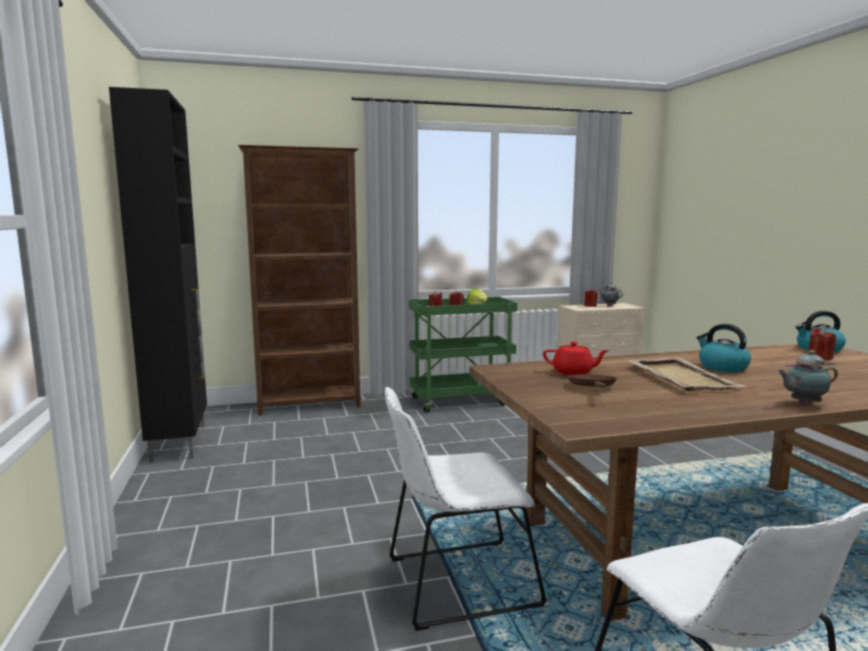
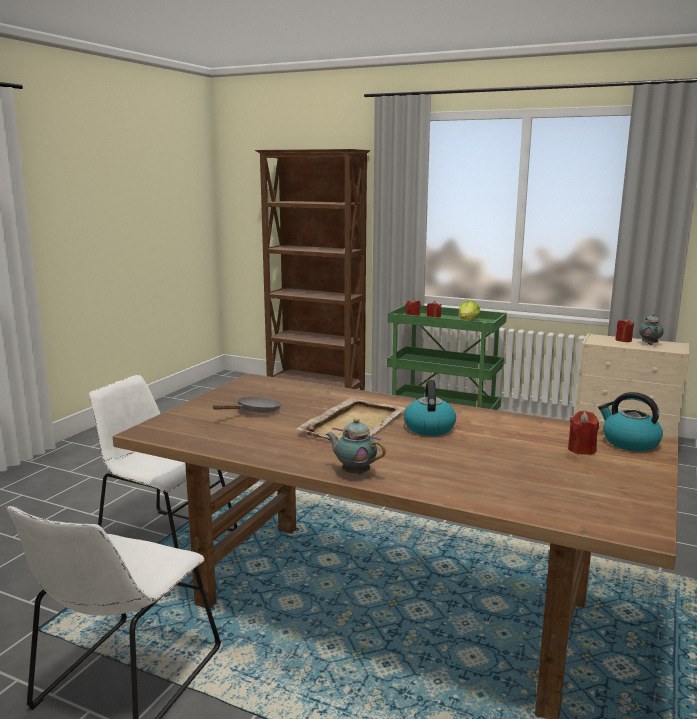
camera: 40 degrees right, 5 degrees up
(180, 441) = (191, 395): black cabinet -> none
(573, 372) = (291, 397): red teapot -> none
(592, 388) = (255, 412): brown frying pan -> grey frying pan

